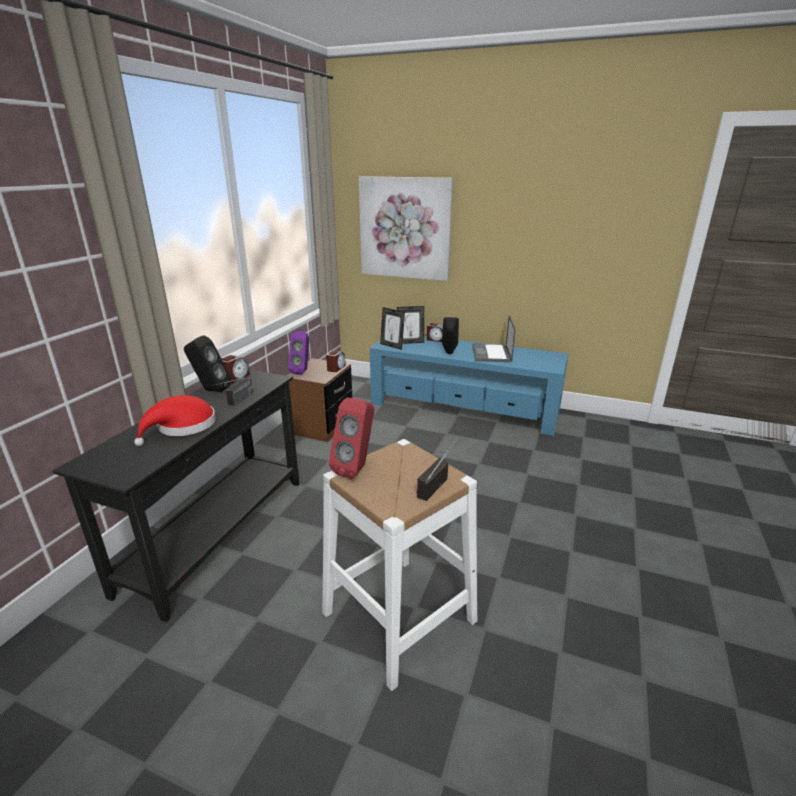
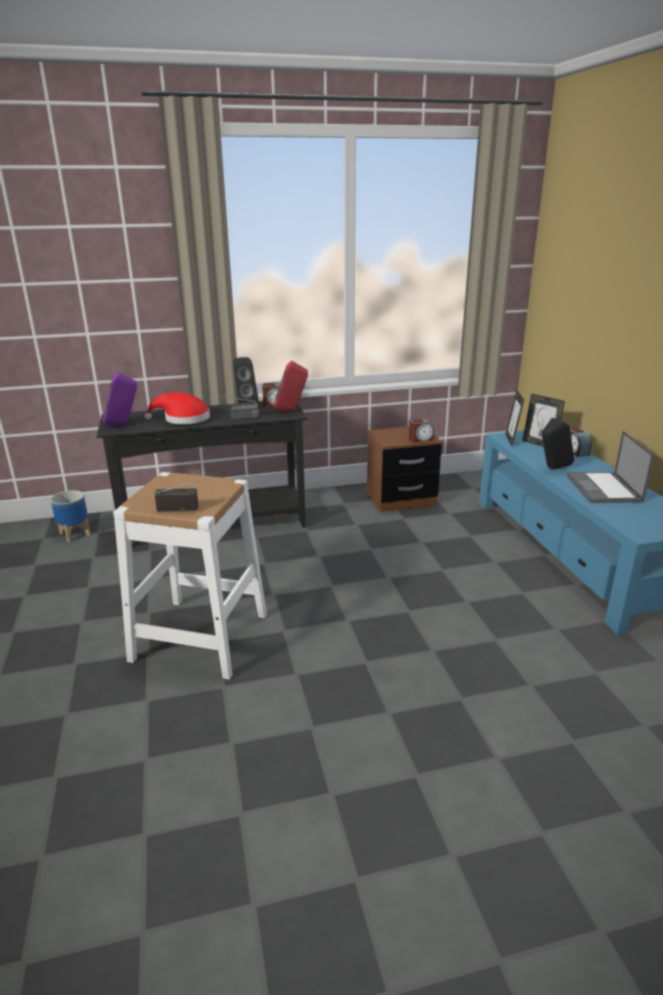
camera: 55 degrees right, 0 degrees up
(60, 657) = (75, 534): none -> planter
(302, 371) = (389, 431): purple speaker -> purple speaker (123, 425)
(356, 468) = (179, 478): red speaker -> red speaker (291, 411)
(405, 228) = (584, 296): picture -> none
(491, 353) = (604, 488): laptop -> laptop turned 60 degrees counterclockwise

